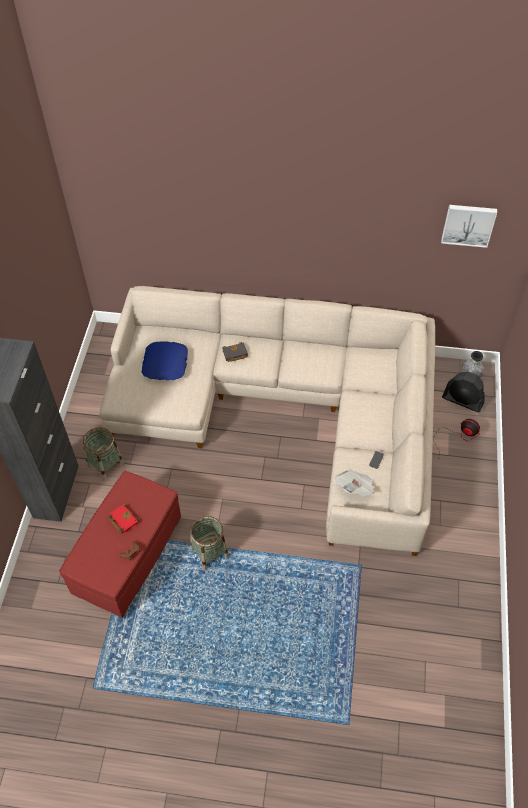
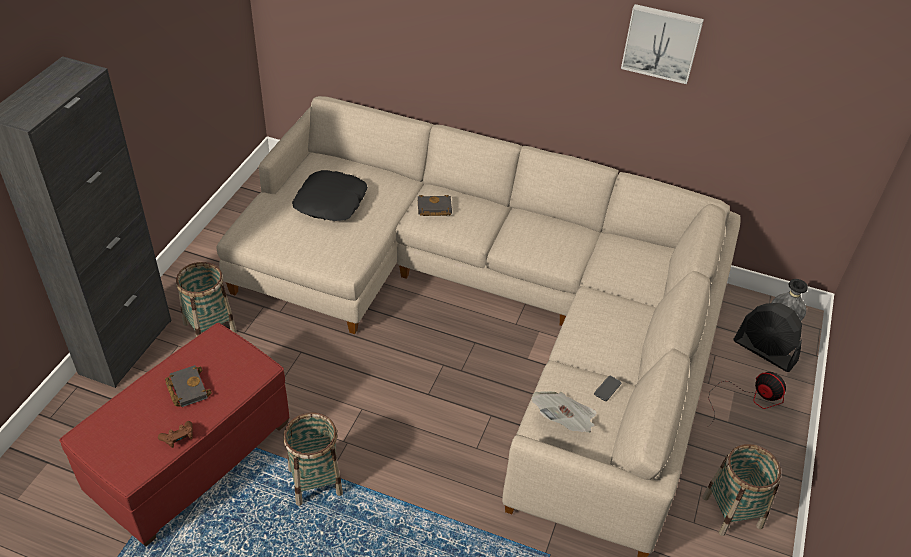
camera: 10 degrees right, 10 degrees down
(123, 520) = (186, 388): red book -> black book
(166, 364) = (331, 202): blue pillow -> black pillow
(460, 513) = (732, 511): none -> basket
(468, 224) = (816, 52): picture -> picture (661, 42)

